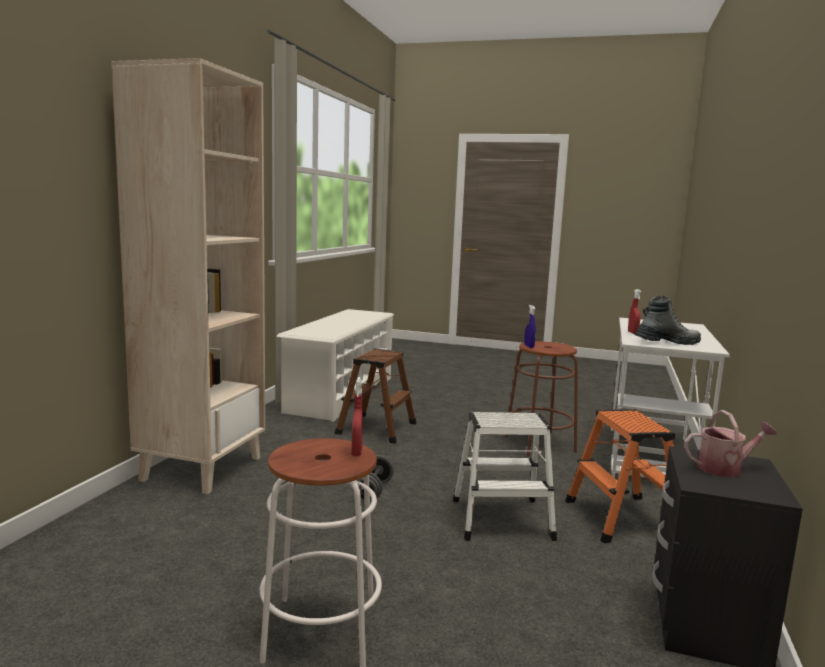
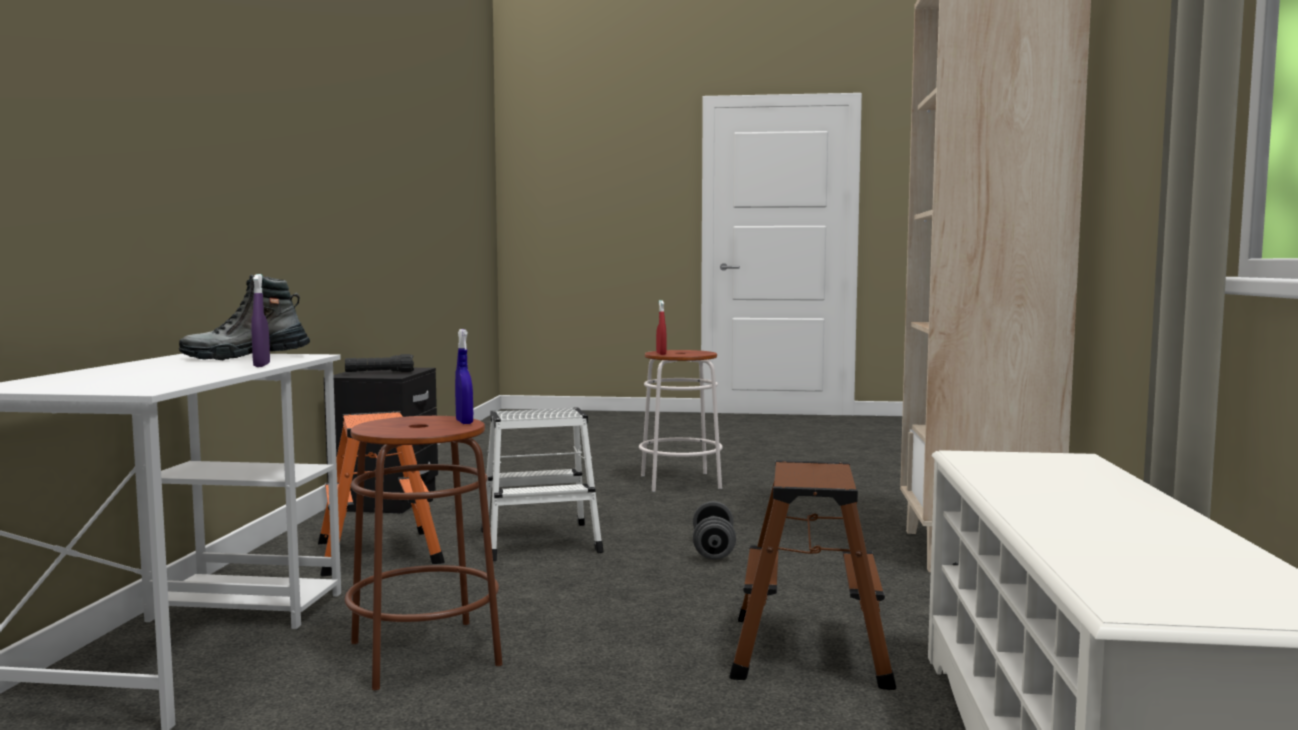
camera: 170 degrees right, 5 degrees down
(633, 333) = (261, 365): red spray bottle -> purple spray bottle
(725, 468) = (379, 373): watering can -> black flashlight

